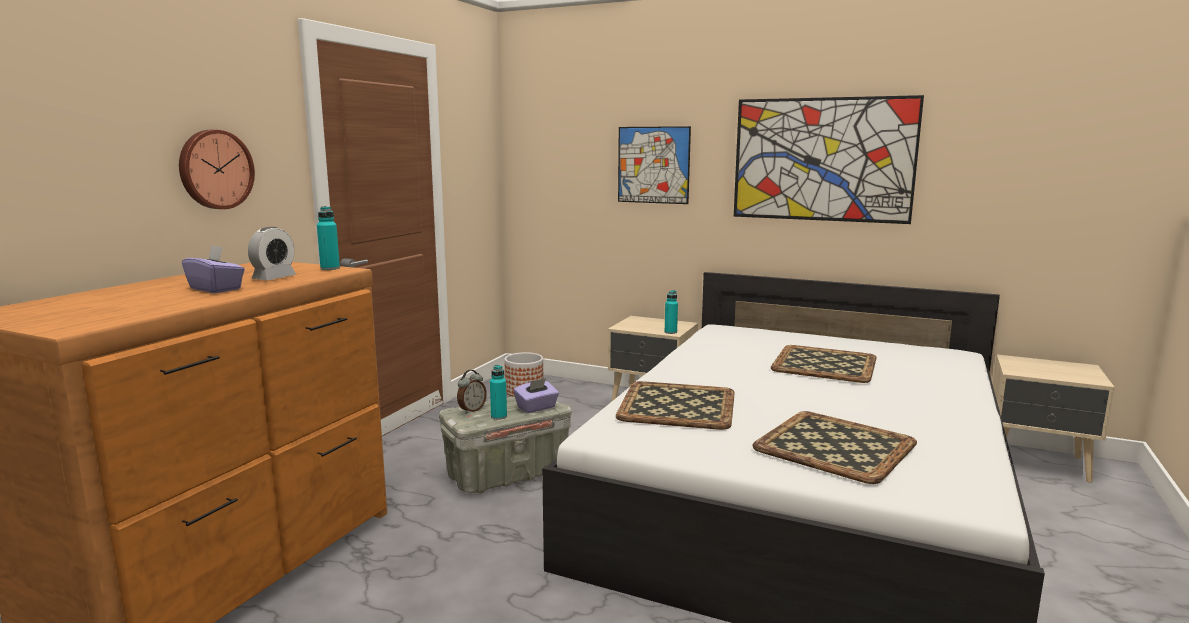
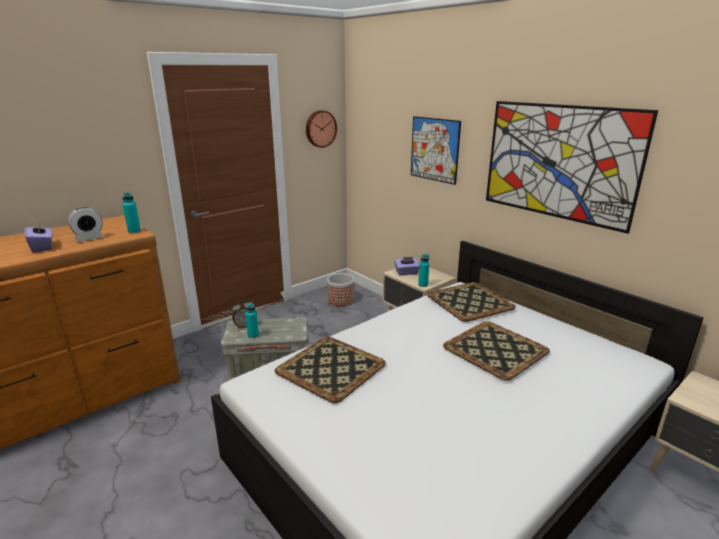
camera: 25 degrees right, 10 degrees up
(215, 169) = (82, 160): wall clock -> wall clock (320, 128)
(536, 408) = (283, 333): purple tissue box -> purple tissue box (406, 273)
(834, 445) = (393, 447): tray -> tray (470, 301)

